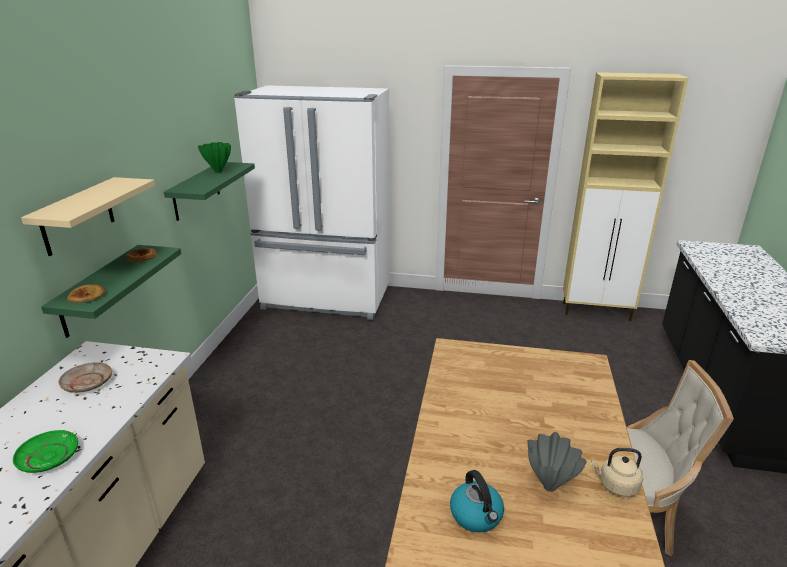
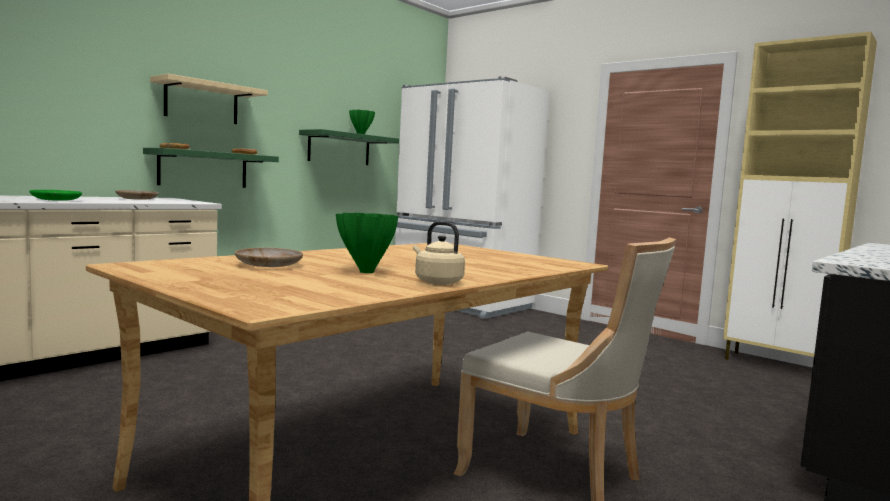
camera: 30 degrees right, 20 degrees down
(476, 515) = (269, 265): kettle -> beige plate
(548, 486) = (366, 271): grey vase -> green vase

